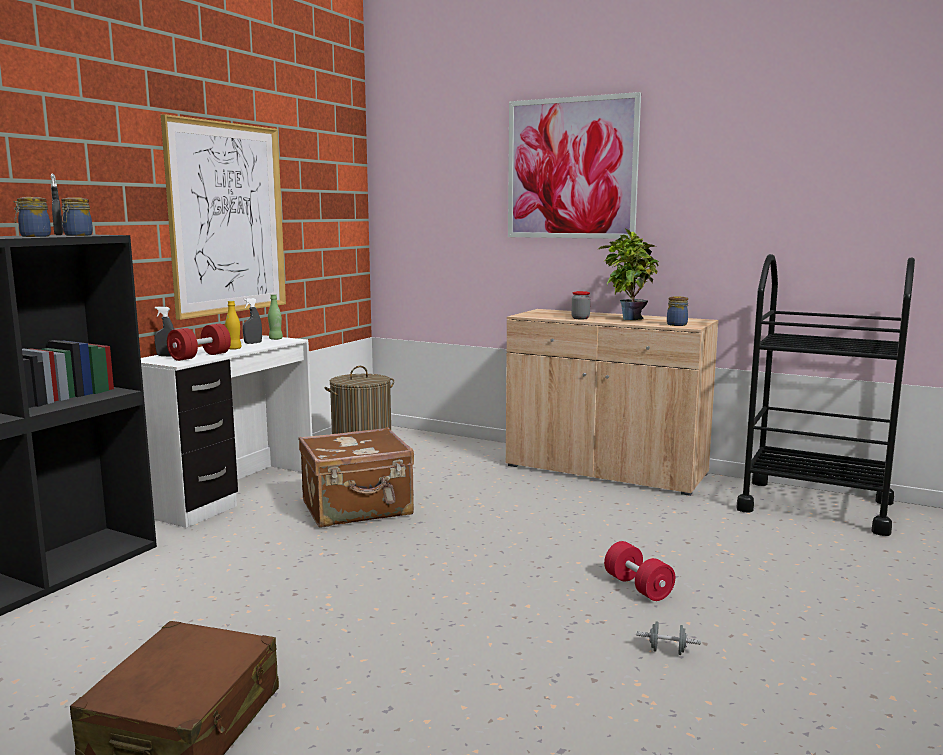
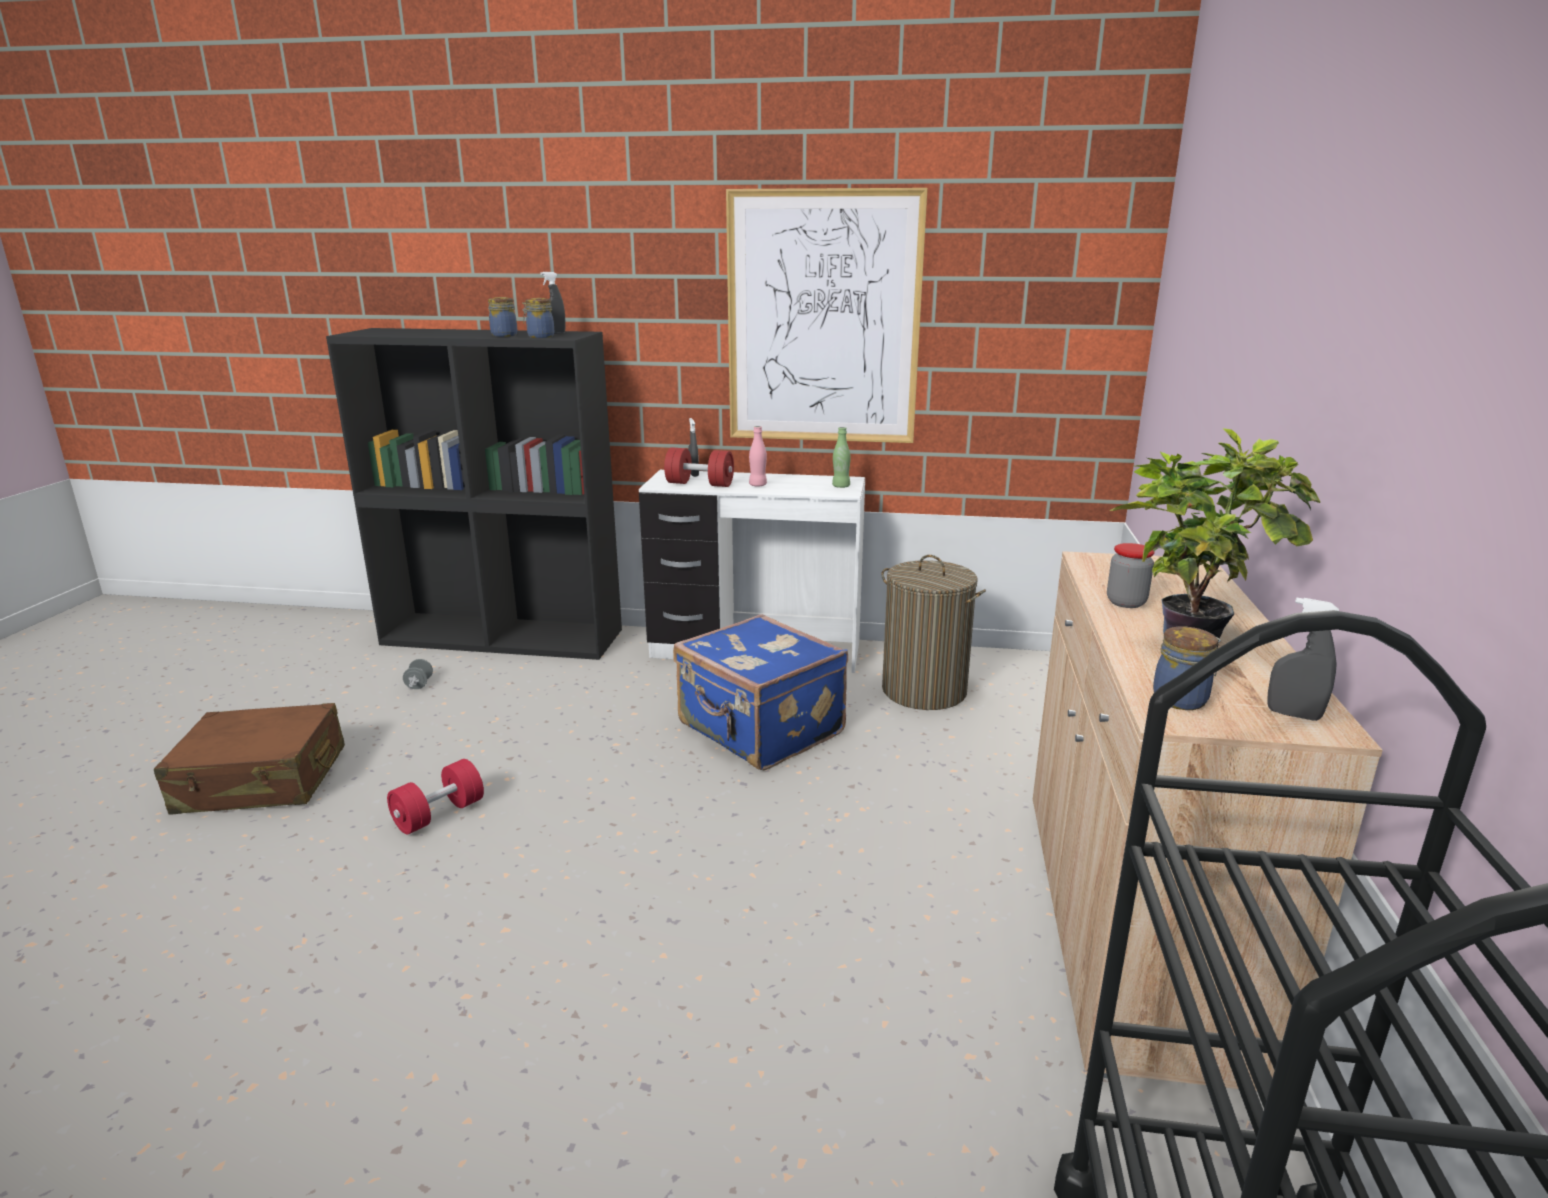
camera: 70 degrees right, 10 degrees up
(234, 349) = (758, 485): yellow bottle -> pink bottle
(253, 343) = (803, 484): grey spray bottle -> grey spray bottle (1293, 714)
(358, 509) = (759, 730): brown suitcase -> blue suitcase
(571, 168) = (1304, 258): picture -> none
(638, 587) = (589, 1039): red dumbbell -> red dumbbell (439, 814)
(667, 651) = (372, 1100): grey dumbbell -> grey dumbbell (419, 684)

